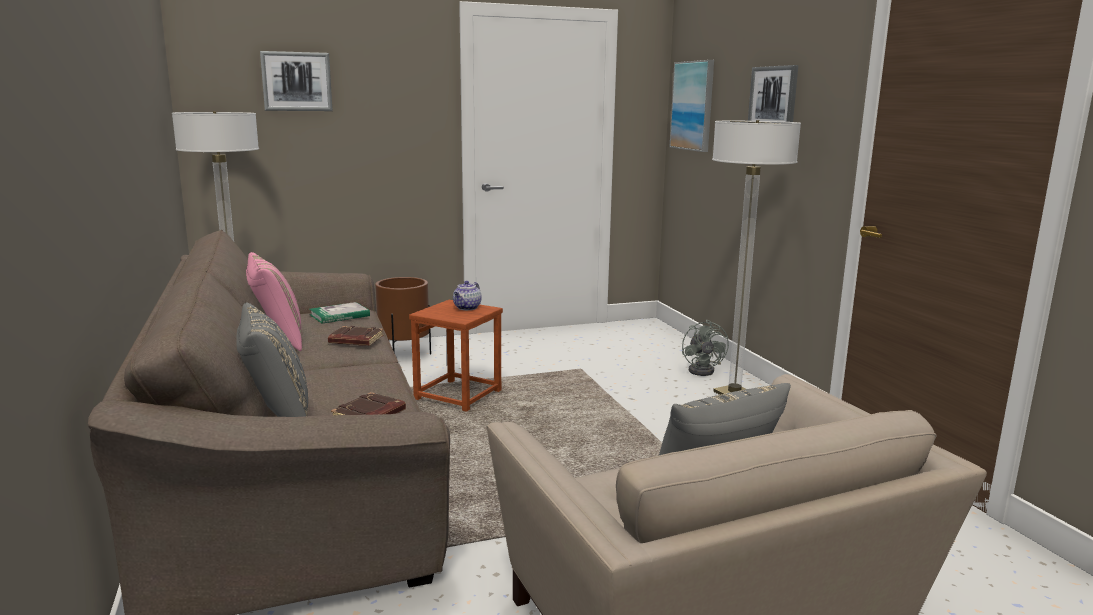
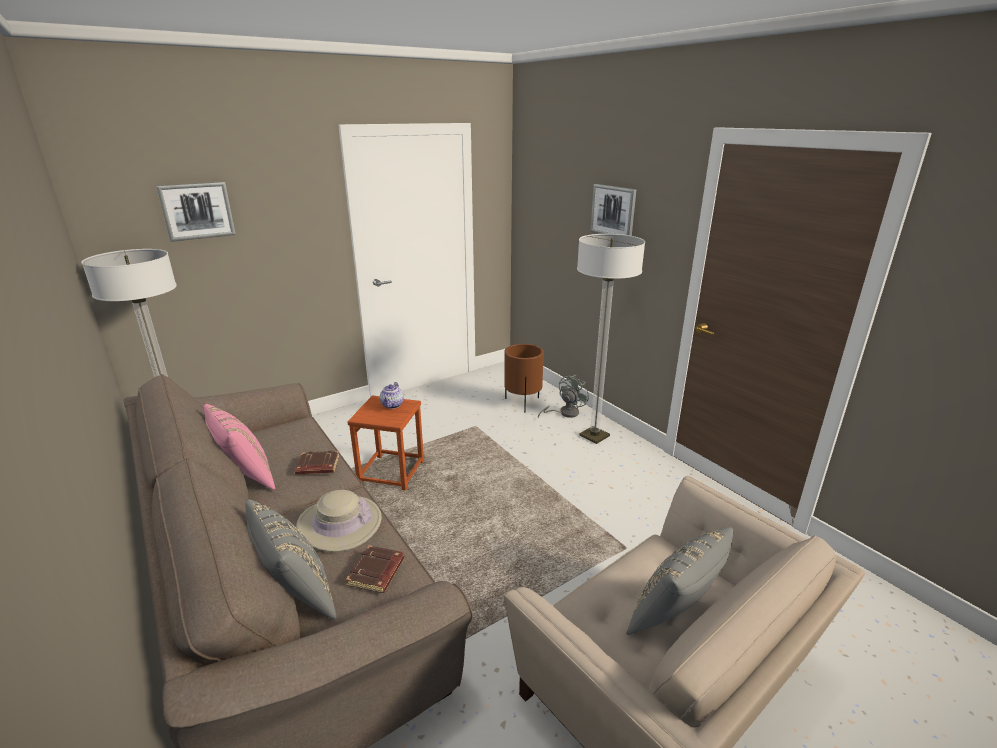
camera: 15 degrees left, 10 degrees up
(339, 315) = (288, 432): book -> none
(352, 380) = (340, 523): none -> beige hat
(404, 356) = (330, 433): brown planter -> brown planter (523, 402)
(693, 106) = (536, 204): picture -> none
(704, 370) = (564, 413): grey fan -> grey fan turned 120 degrees counterclockwise

